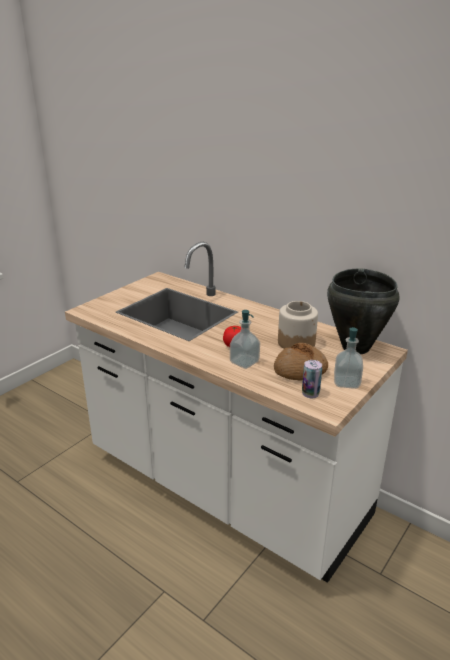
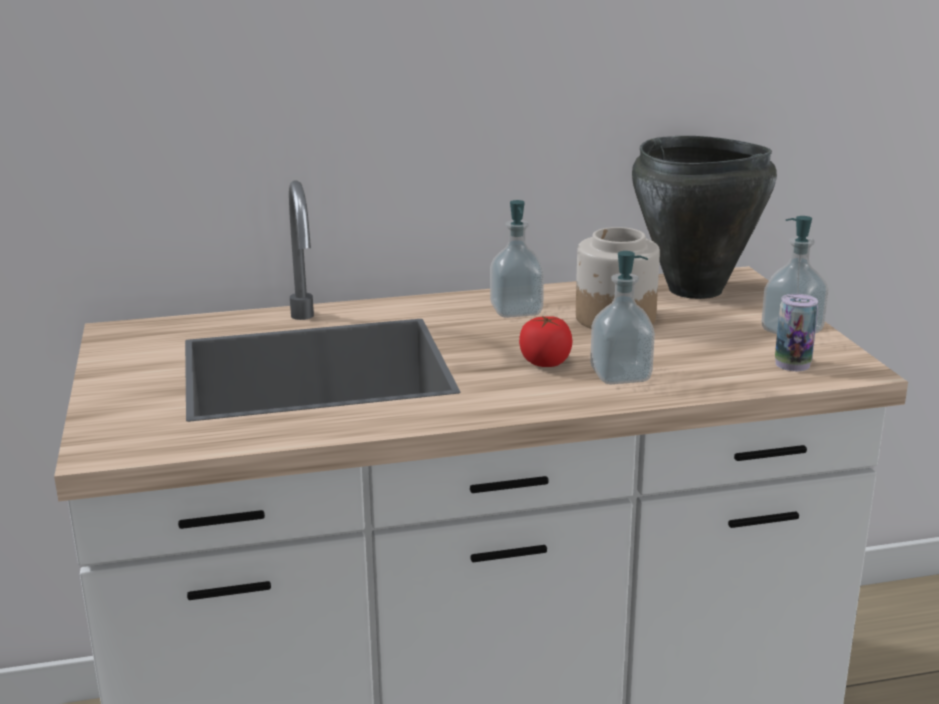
camera: 50 degrees left, 5 degrees down
(272, 323) = (516, 310): none -> soap dispenser
(300, 370) = (711, 347): bread -> none

